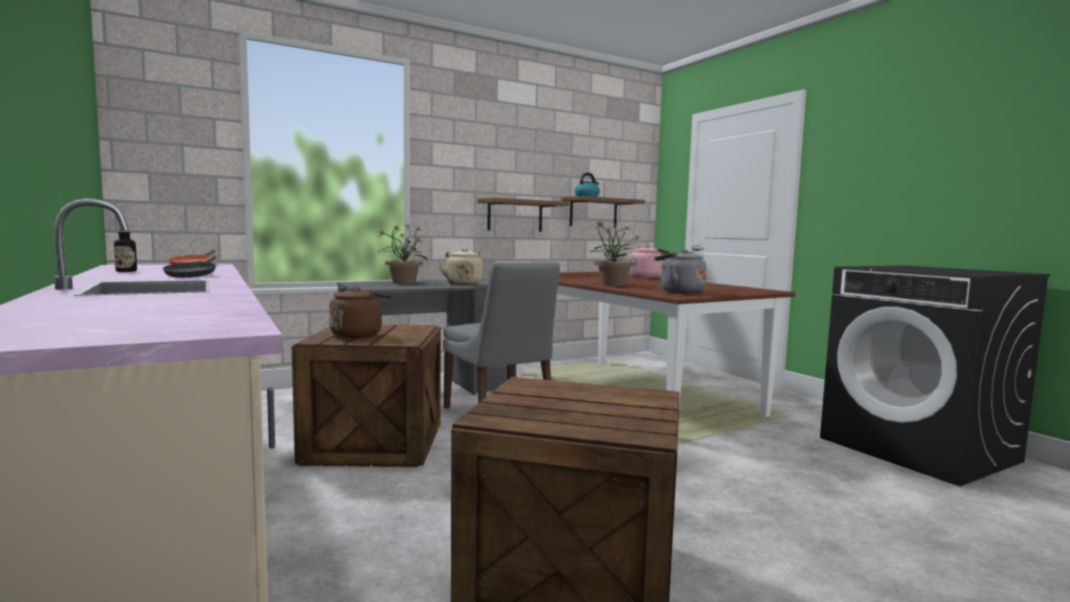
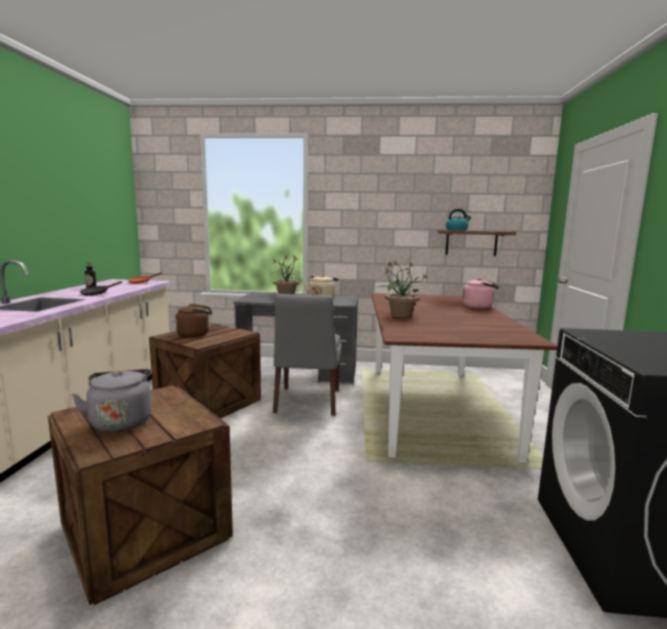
camera: 35 degrees right, 5 degrees up
(515, 216) = (392, 246): brown shelf -> none
(679, 292) = (422, 331): grey kettle -> grey kettle (121, 421)

